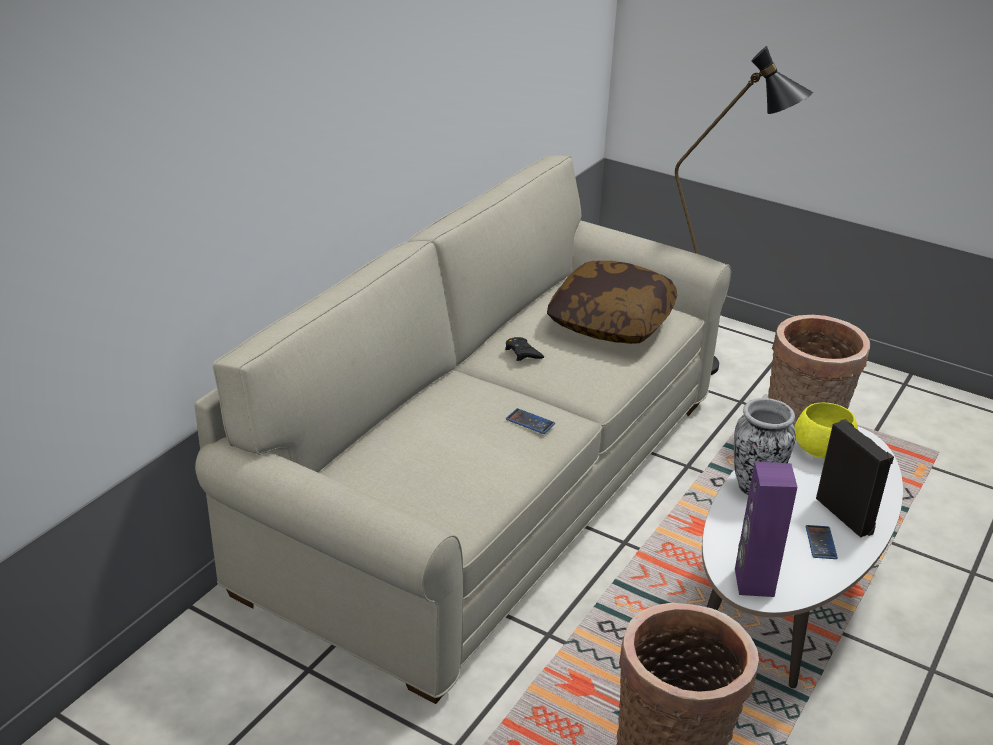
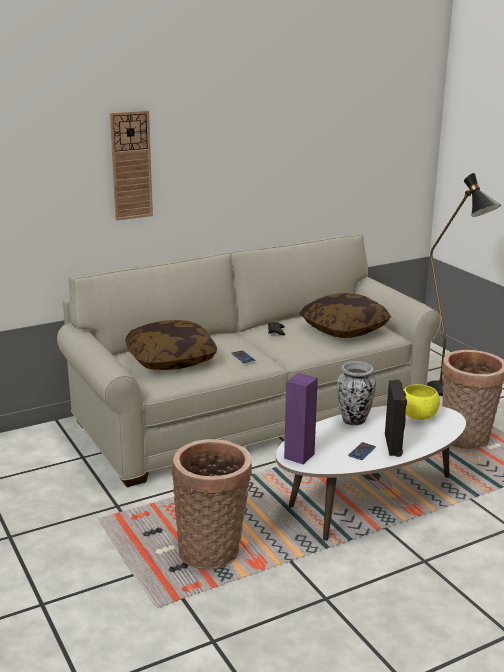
camera: 30 degrees right, 10 degrees down
(272, 122) = (131, 165): none -> wall clock
(427, 461) = (171, 359): none -> pillow

